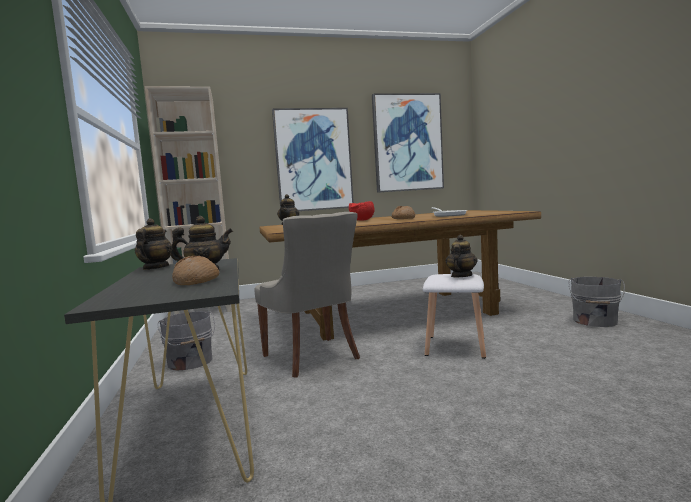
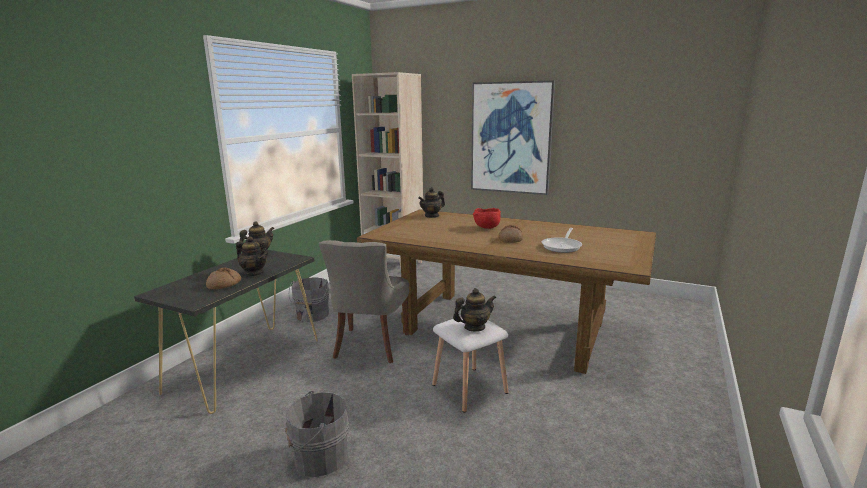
camera: 40 degrees right, 10 degrees up
(407, 143) = (631, 124): picture -> none
(595, 321) = (660, 434): grey bucket -> grey bucket (318, 457)

